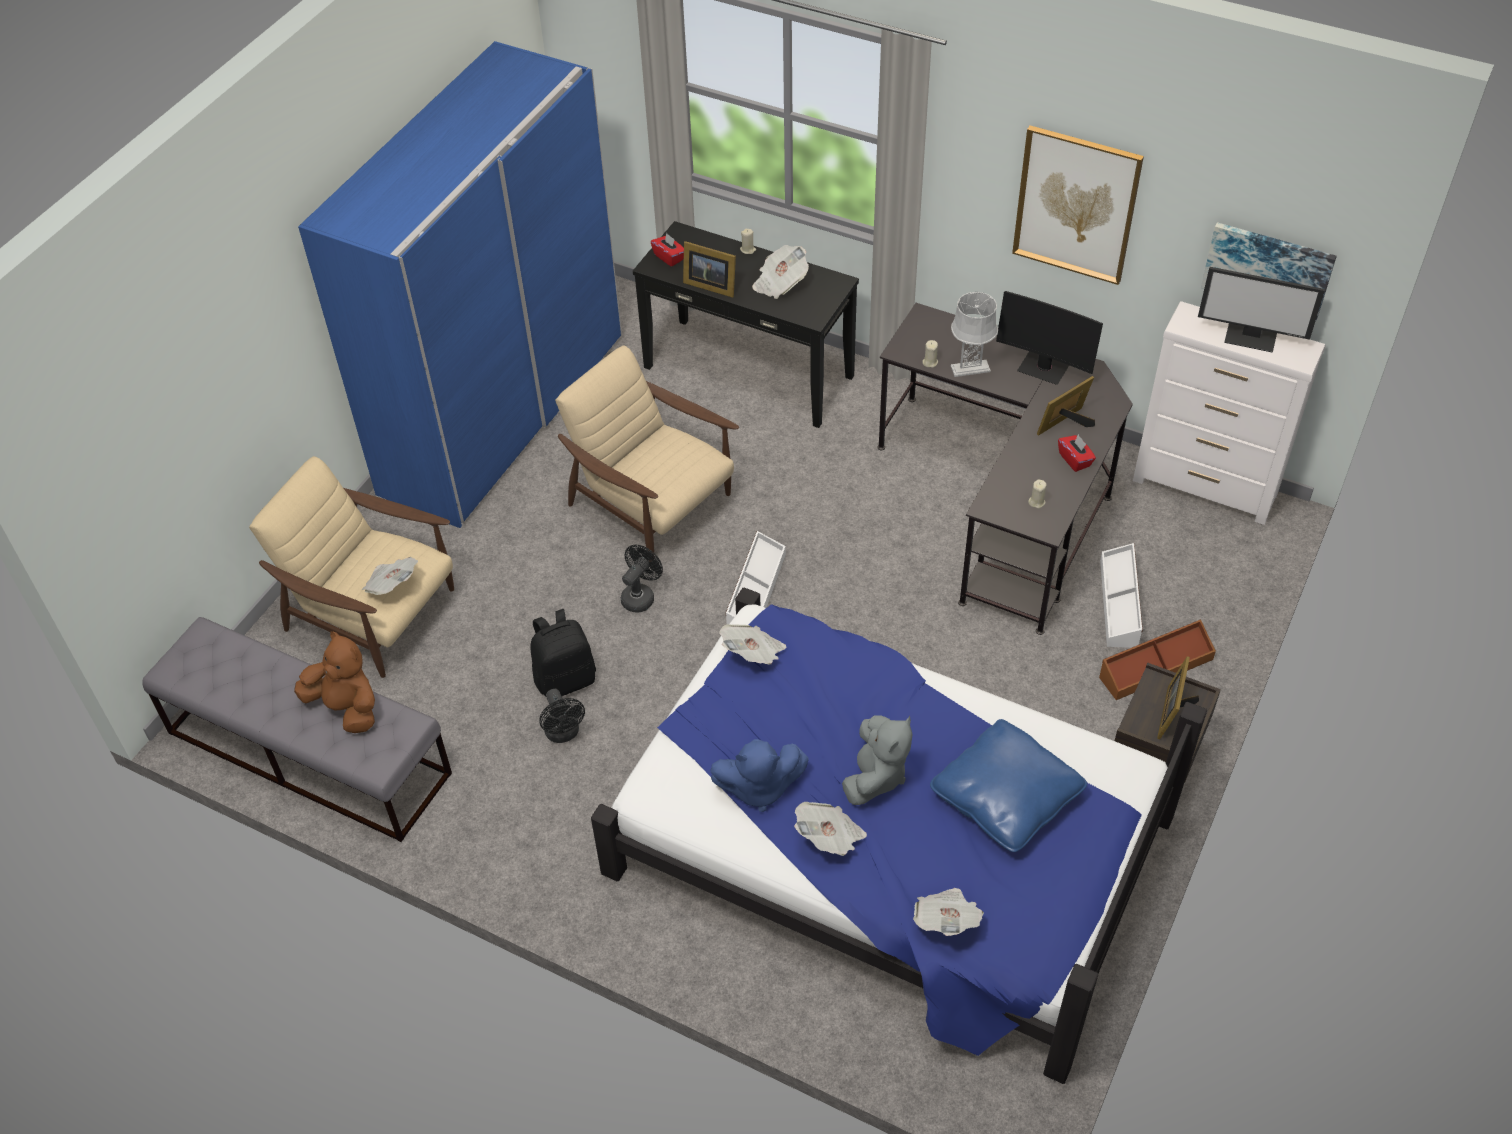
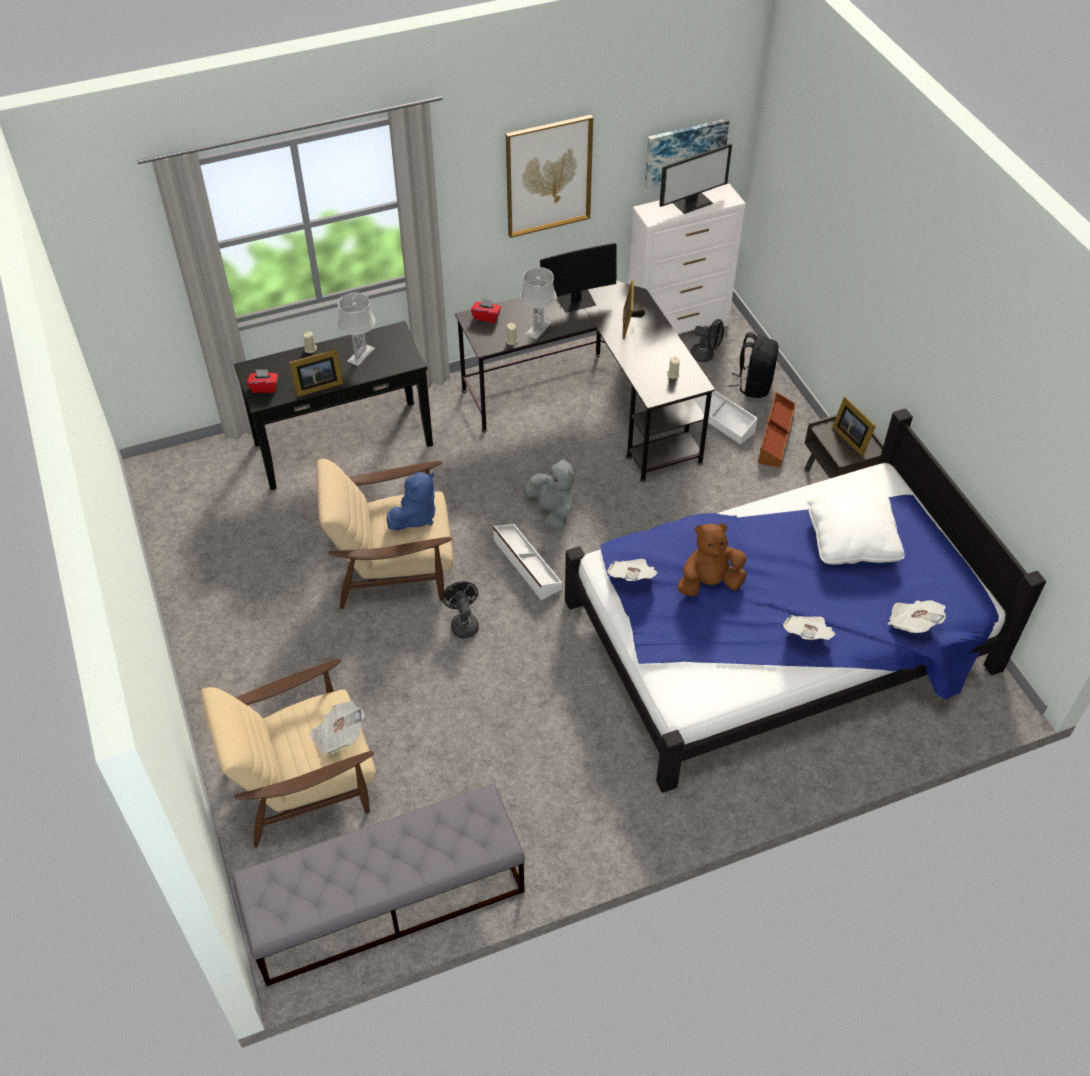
camera: 50 degrees left, 0 degrees up
(346, 707) = (428, 829): brown plush toy -> brown plush toy (709, 583)
(503, 412) = (211, 588): blue wardrobe -> none
(564, 734) = (531, 739): black fan -> black fan (705, 355)
(565, 679) = (487, 708): black backpack -> black backpack (753, 385)
(758, 788) = (736, 644): blue plush toy -> blue plush toy (415, 516)
(780, 283) = (361, 355): newspaper -> grey table lamp
(875, 776) = (782, 585): grey plush toy -> grey plush toy (552, 511)
(1005, 797) = (851, 540): blue pillow -> white pillow
(1075, 460) = (660, 338): red tissue box -> red tissue box (486, 317)

